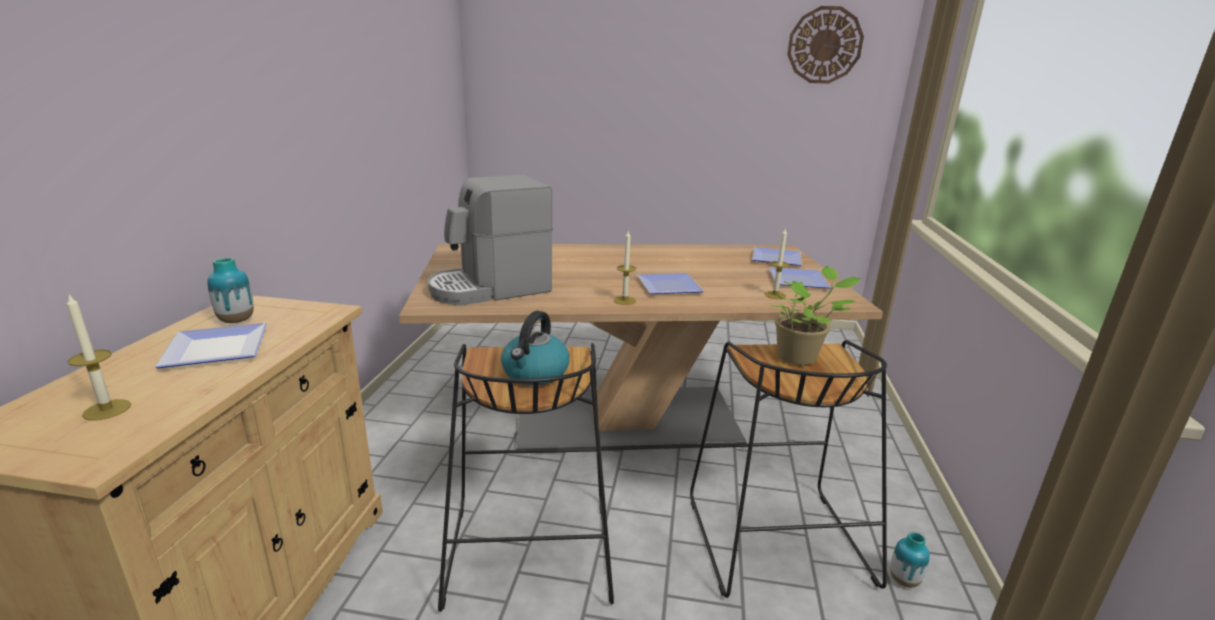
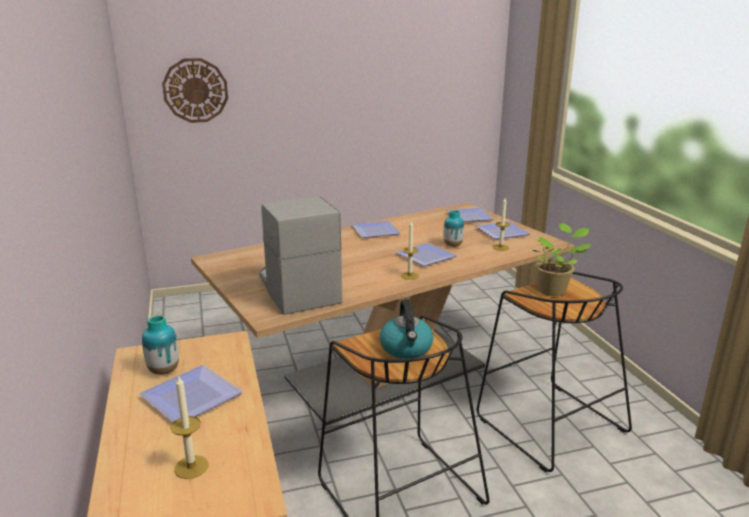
camera: 25 degrees left, 0 degrees up
(490, 288) = (297, 290): coffee machine -> coffee machine turned 120 degrees clockwise
(645, 253) = (374, 231): none -> plate
(824, 45) = (446, 37): wall clock -> wall clock (195, 90)
(904, 580) = (634, 423): vase -> vase (452, 245)

